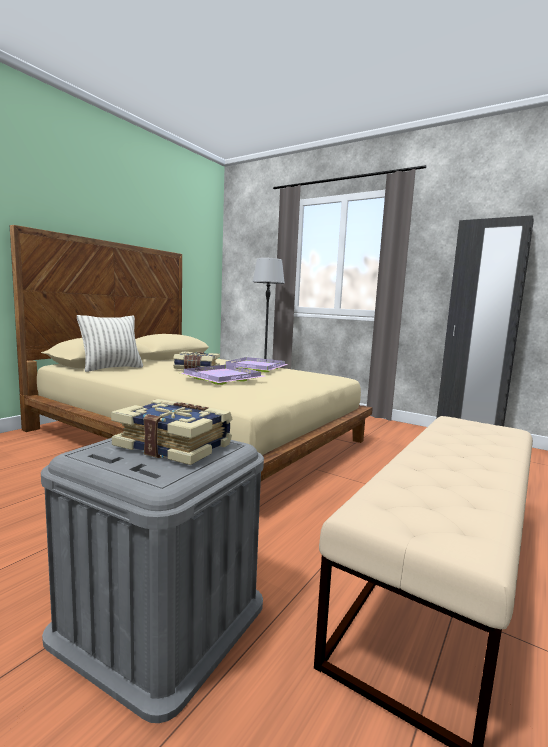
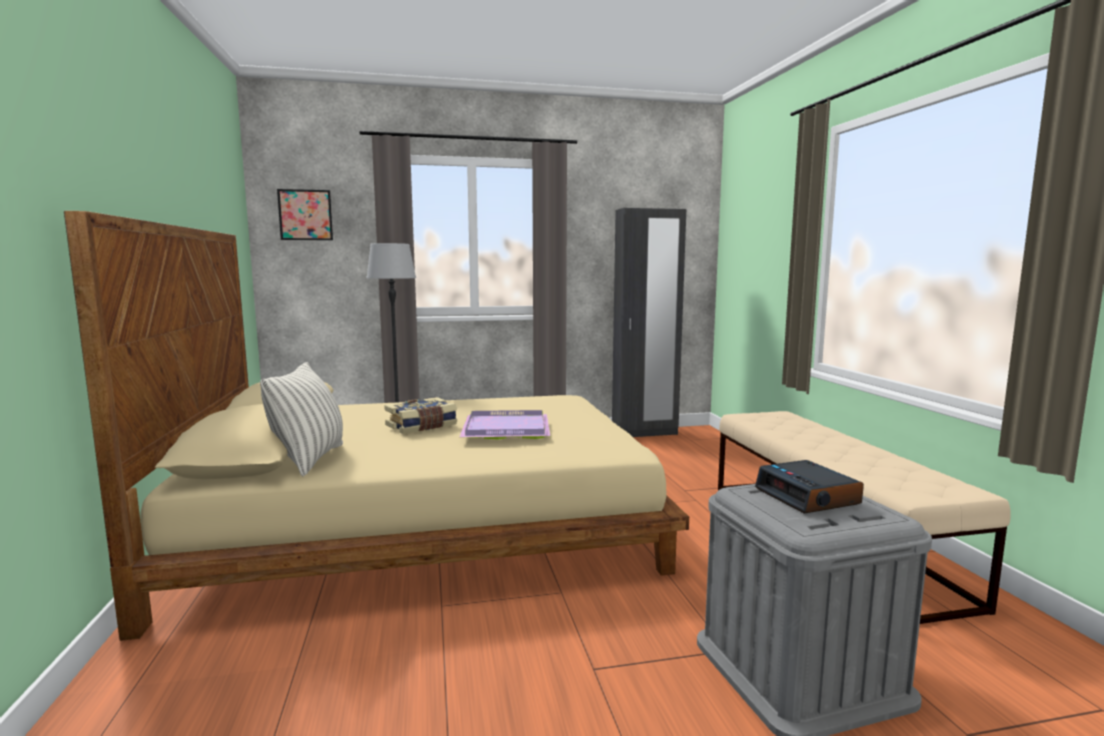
camera: 45 degrees left, 0 degrees up
(175, 445) = (808, 496): book -> alarm clock
(247, 245) = (305, 215): none -> picture
(255, 367) = (462, 405): purple tray -> none

